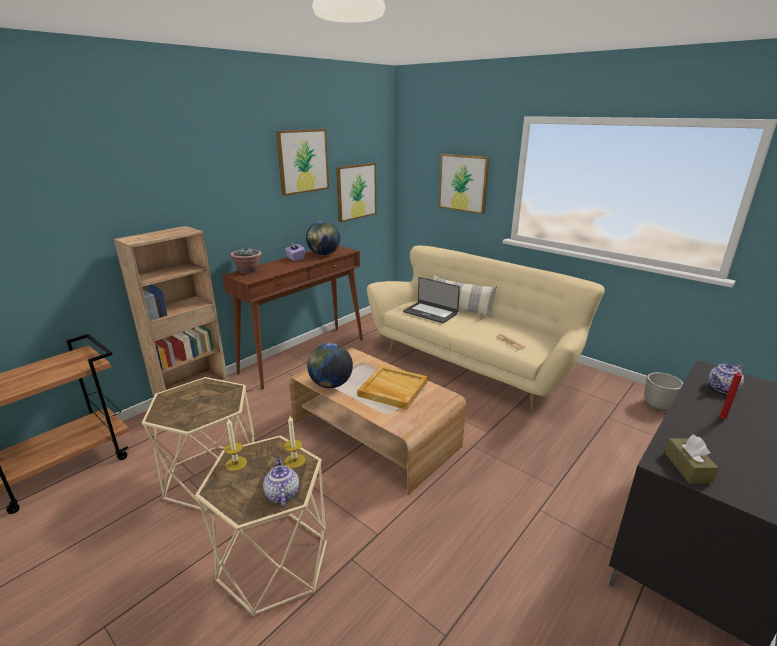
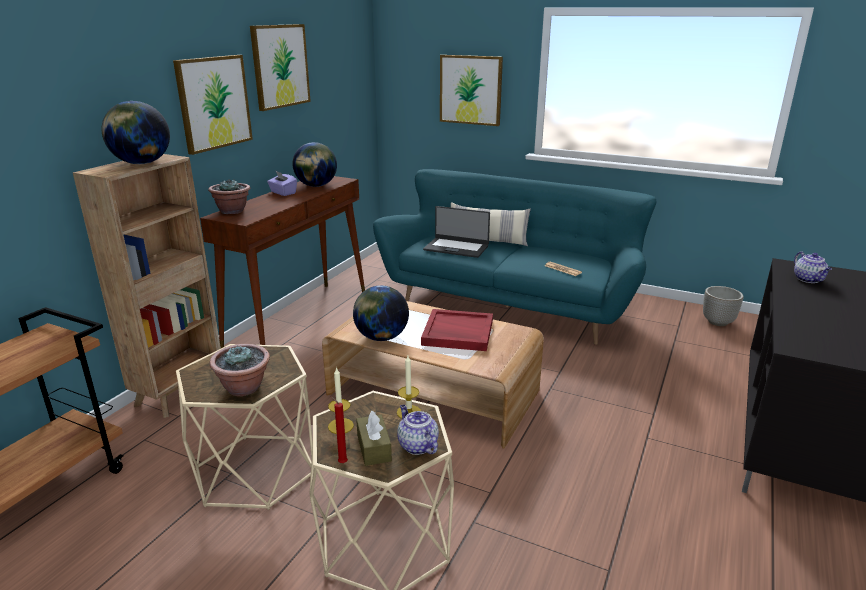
camera: 15 degrees left, 0 degrees up
(165, 234) = (141, 163): none -> globe
(190, 416) = (244, 388): none -> potted plant
(356, 191) = (337, 105): picture -> picture (214, 103)
(392, 389) = (457, 333): beige tray -> red tray
(474, 363) = (510, 303): beige sofa -> turquoise sofa
(687, 467) = (817, 348): brown tissue box -> brown tissue box (374, 448)
(720, 419) = (821, 305): red candle -> red candle (341, 462)
(722, 388) = (809, 279): teapot -> teapot turned 60 degrees counterclockwise

